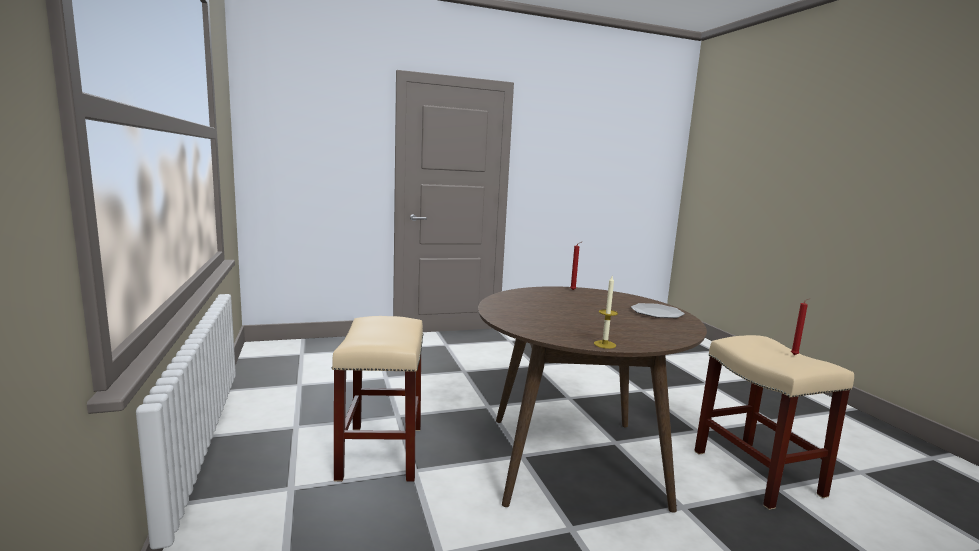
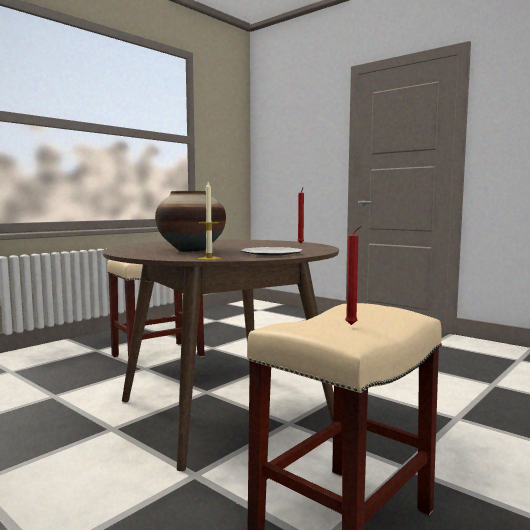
camera: 60 degrees right, 5 degrees down
(604, 344) = (121, 252): candle -> candle (209, 258)
(615, 325) = (191, 251): none -> vase

